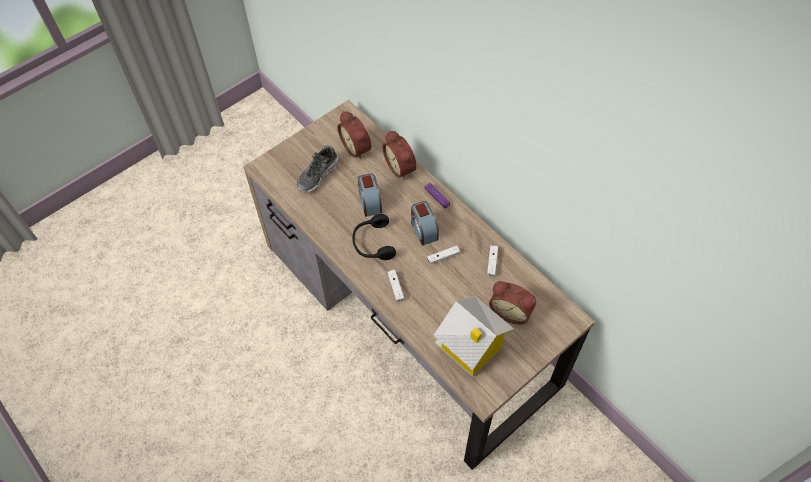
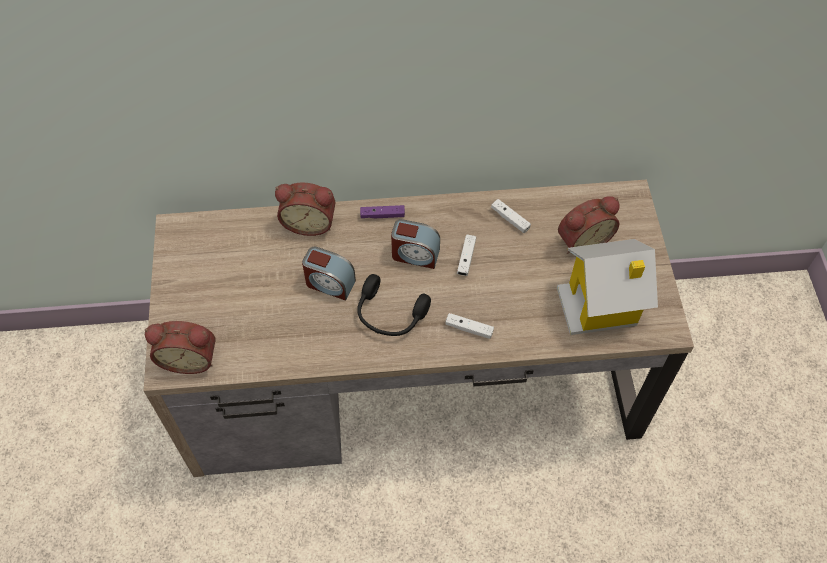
camera: 55 degrees left, 0 degrees up
(318, 175) = (239, 313): shoe -> none
(357, 147) = (238, 248): alarm clock -> alarm clock (190, 358)

